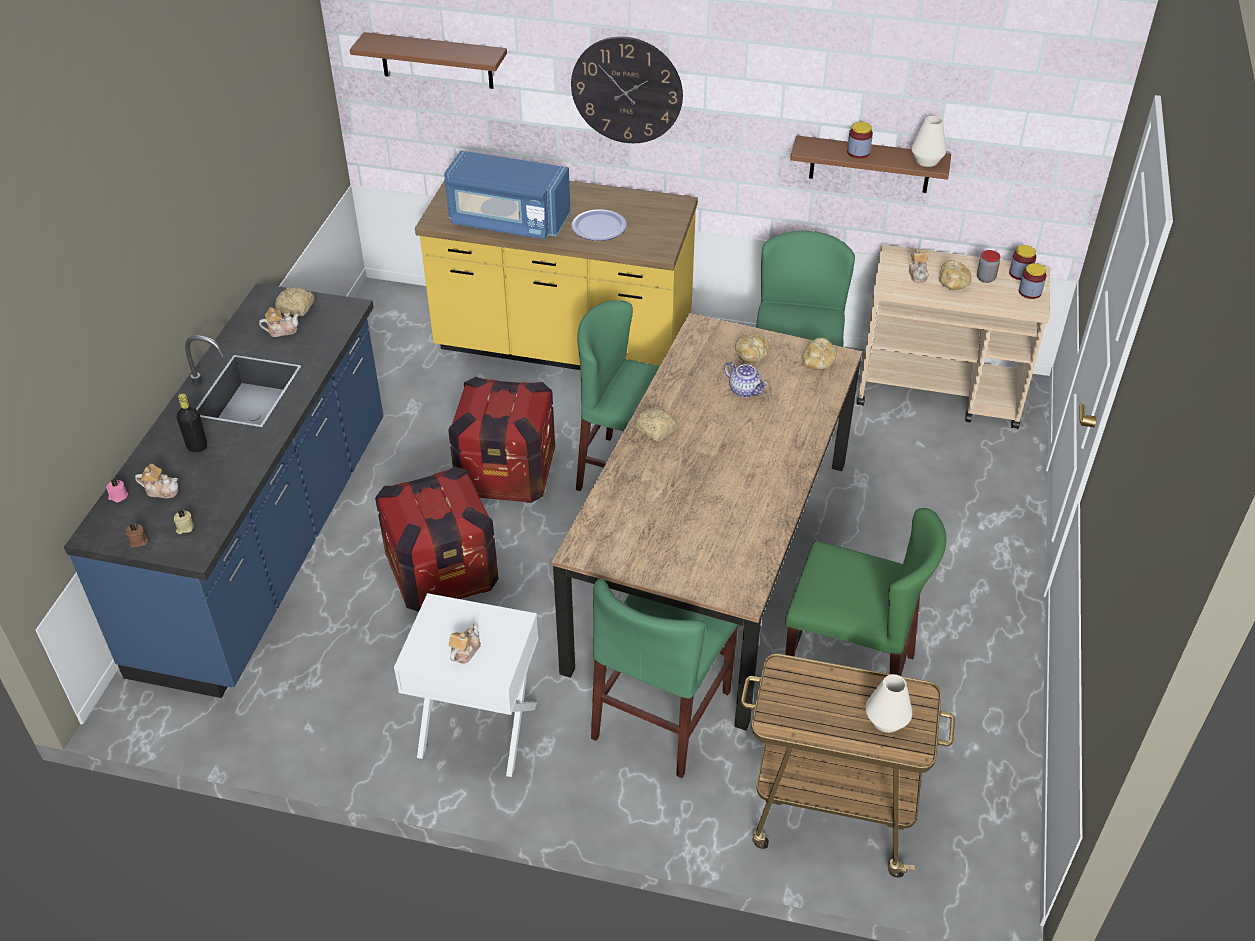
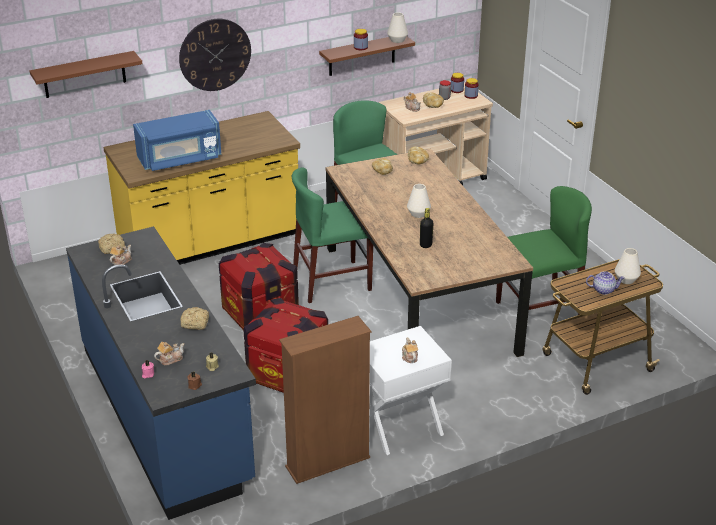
camera: 40 degrees left, 10 degrees down
(197, 446) = (158, 332): black bottle -> black bottle (425, 245)
(346, 721) = (328, 462): none -> brown bookcase
(598, 227) = (235, 142): plate -> none
(656, 430) = (382, 220): bread -> bread (196, 323)
(662, 714) = (479, 370): green chair -> none
(714, 445) = (418, 214): none -> white vase
(745, 390) = (400, 186): teapot -> teapot (603, 290)

